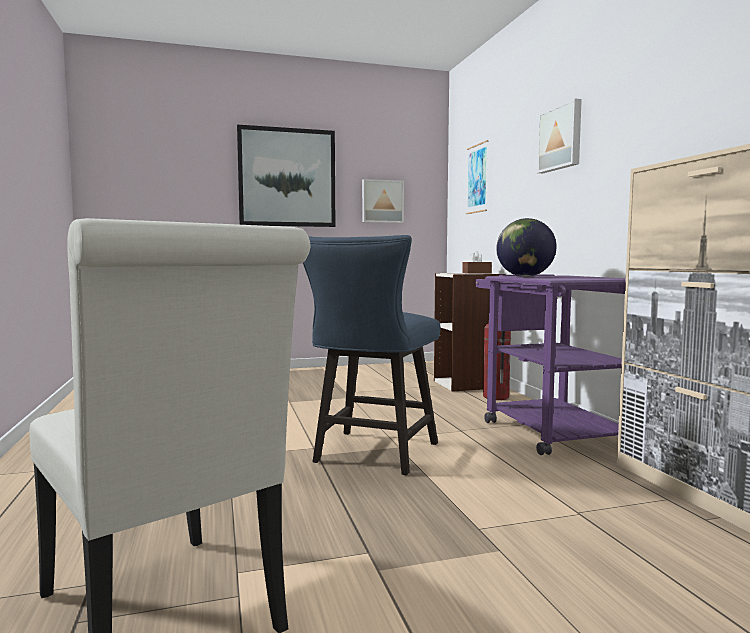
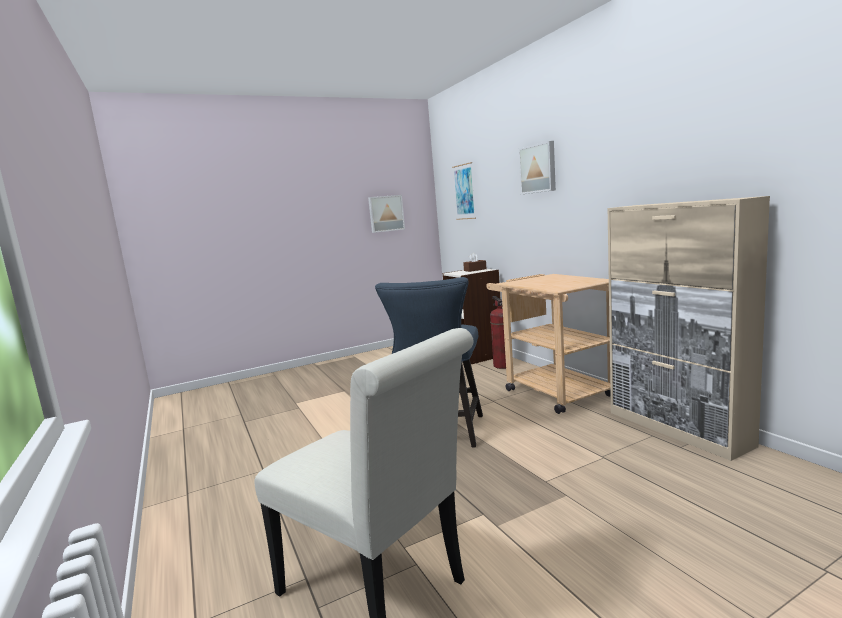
camera: 10 degrees left, 5 degrees up
(287, 177) = (306, 202): picture -> none
(524, 276) = (528, 282): globe -> none
(545, 429) = (551, 390): purple cart -> beige cart

